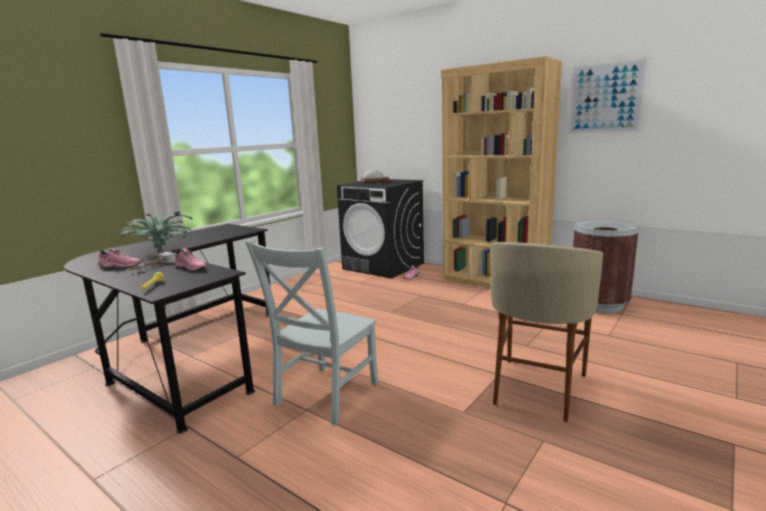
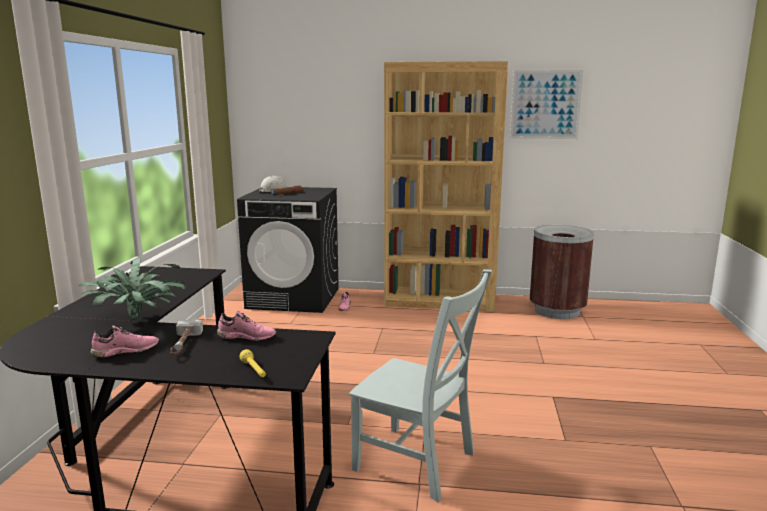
camera: 30 degrees left, 0 degrees up
(324, 396) = (418, 463): grey chair -> grey chair turned 60 degrees counterclockwise
(537, 388) = (597, 402): beige stool -> none

